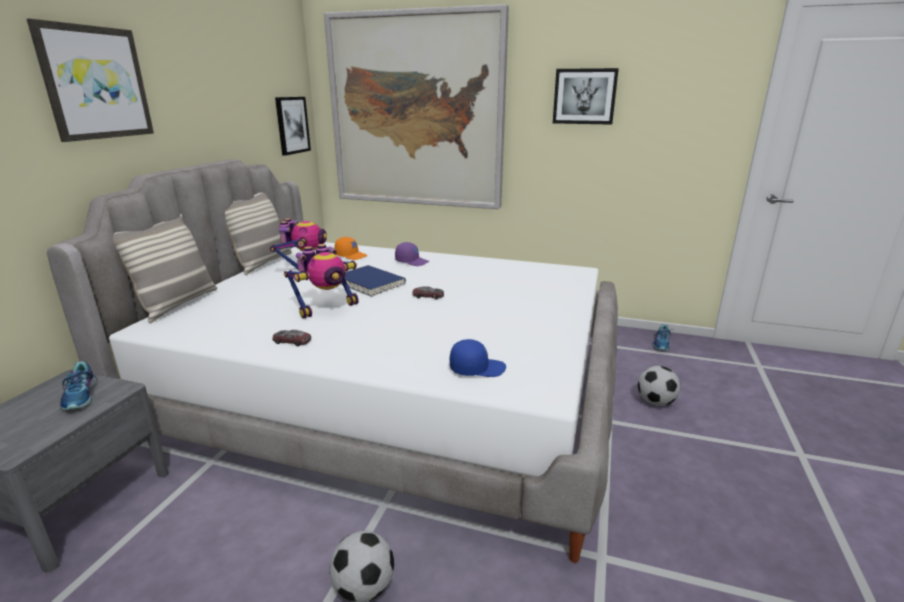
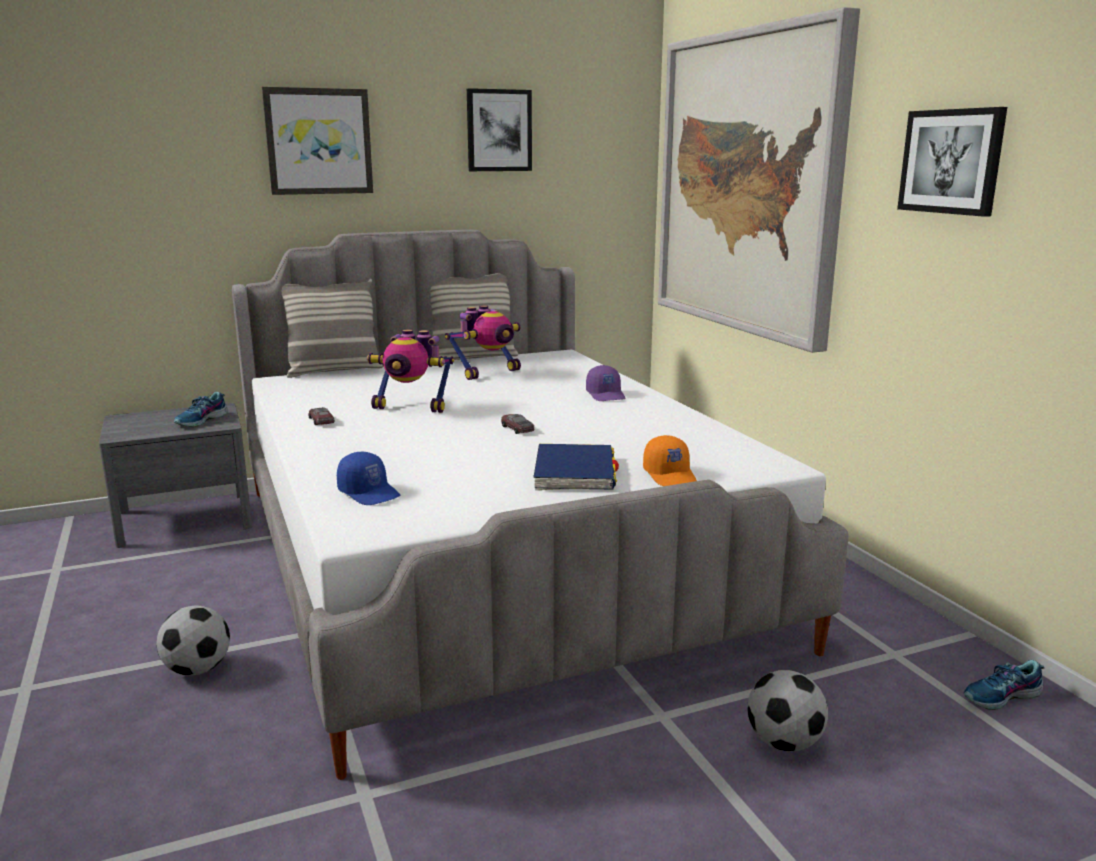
camera: 50 degrees right, 5 degrees down
(292, 125) = (605, 195): picture -> picture (499, 130)
(351, 255) = (565, 373): orange cap -> orange cap (671, 475)
(370, 283) = (504, 401): blue book -> blue book (575, 472)

